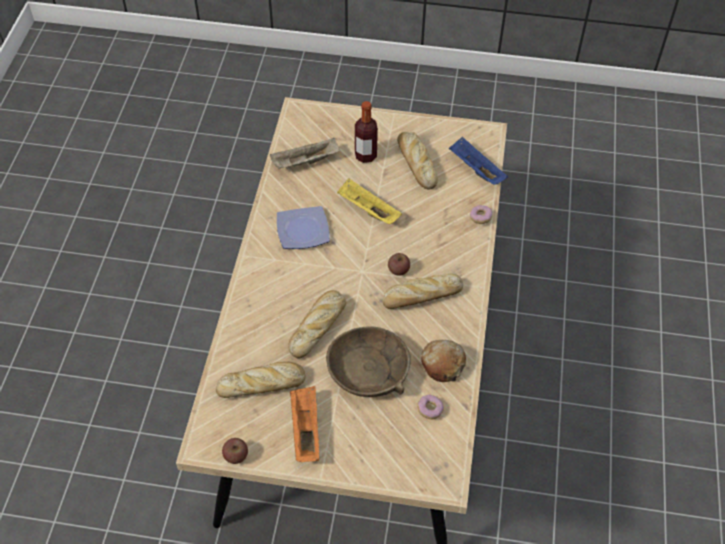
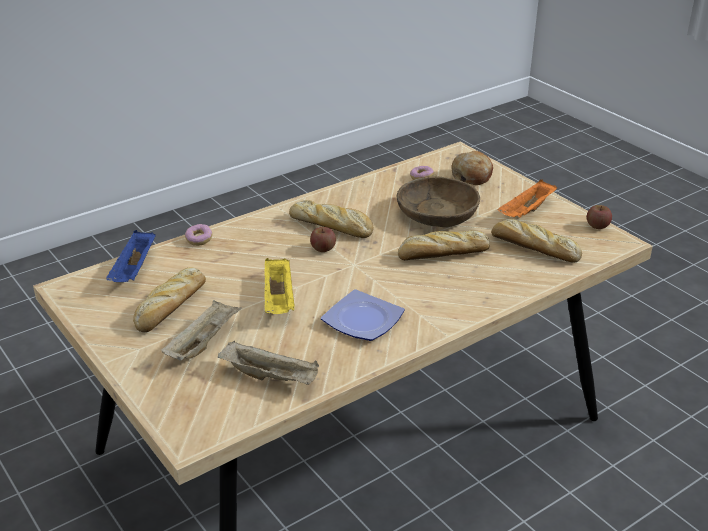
camera: 135 degrees left, 20 degrees down
(365, 156) = (203, 342): bottle -> beige tray
(443, 364) = (377, 190): bread -> bread (472, 176)

